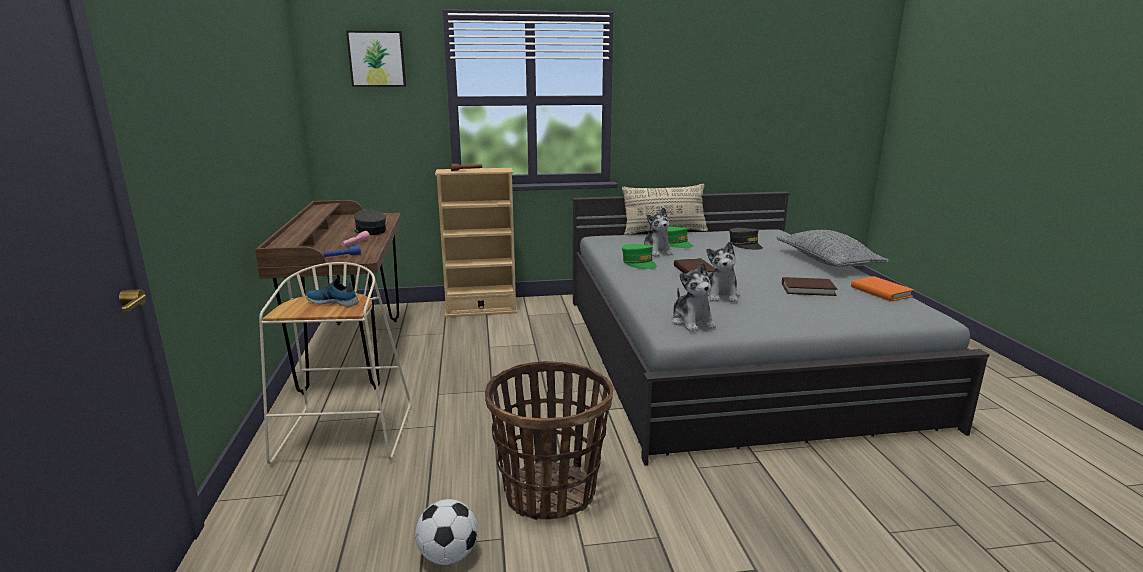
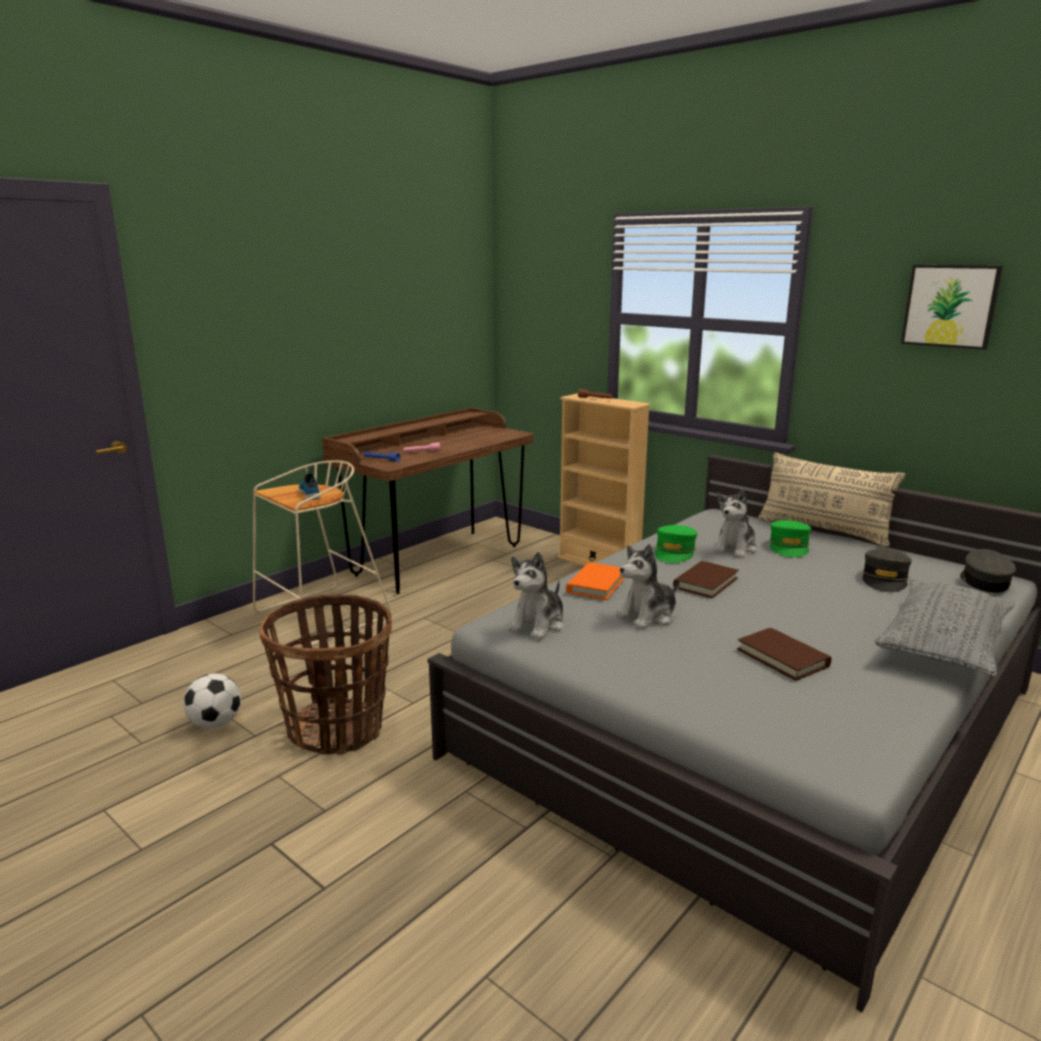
camera: 50 degrees right, 0 degrees up
(370, 231) = (462, 444): grey cap -> grey cap (984, 581)
(377, 59) = (552, 268): picture -> picture (950, 306)
(881, 292) = (885, 709): orange book -> orange book (596, 584)

